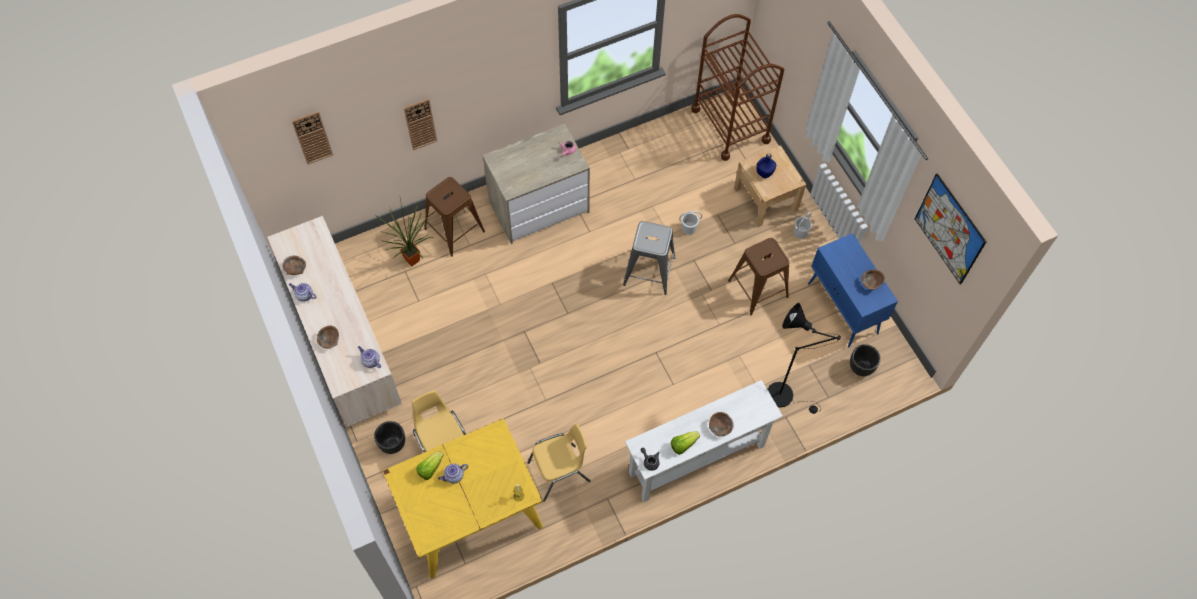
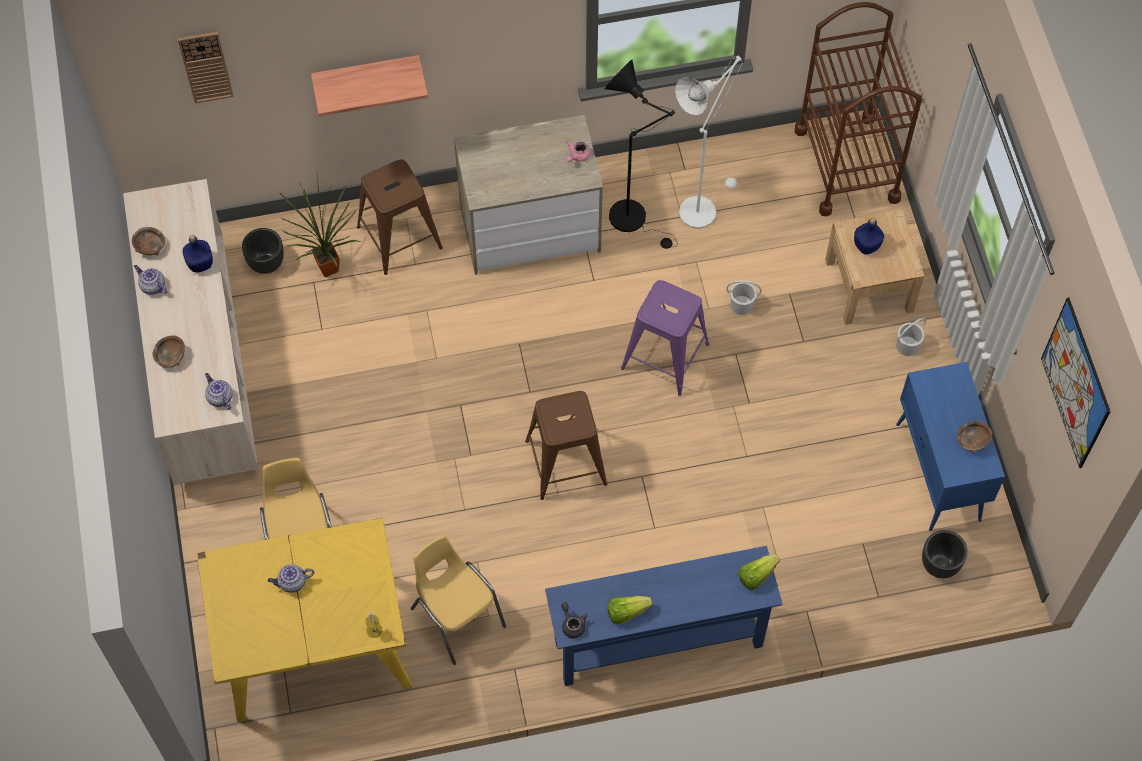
camera: 15 degrees right, 0 degrees up
(333, 273) = (201, 263): none -> blue bottle
(392, 444) = (233, 523): black planter -> black planter (266, 263)
(420, 123) = (366, 76): wall clock -> shelf
(430, 468) = (262, 564): lettuce -> lettuce (756, 575)
(560, 472) = (457, 617): yellow chair -> yellow chair turned 120 degrees counterclockwise
(646, 170) = (701, 207): none -> white floor lamp
(649, 271) = (664, 356): grey stool -> purple stool
(697, 460) = (658, 643): white console table -> blue console table
(720, 427) = (686, 599): brown bowl -> none
(758, 288) = (819, 415): brown stool -> brown stool (566, 462)
(785, 396) = (814, 581): black floor lamp -> black floor lamp (634, 219)

